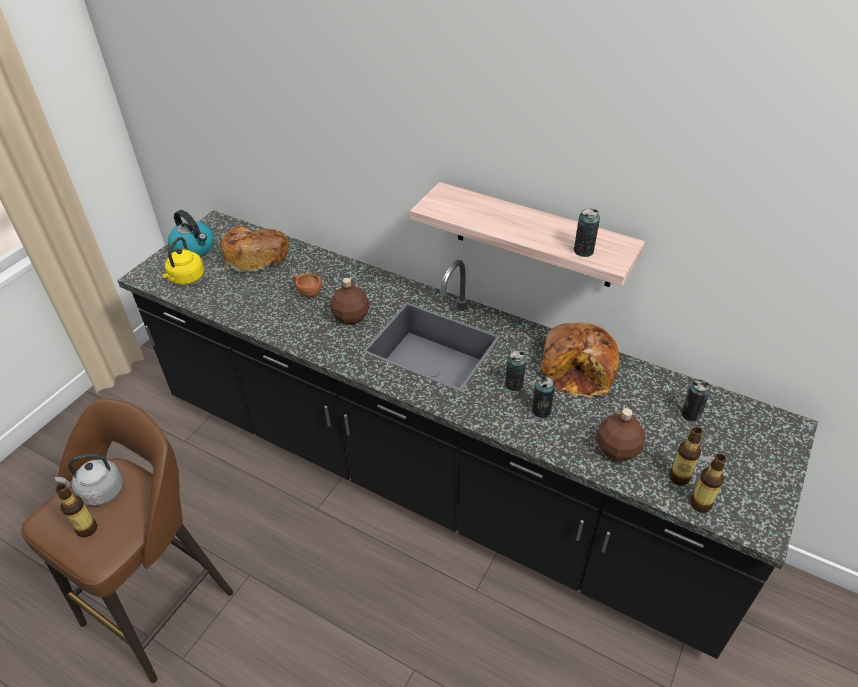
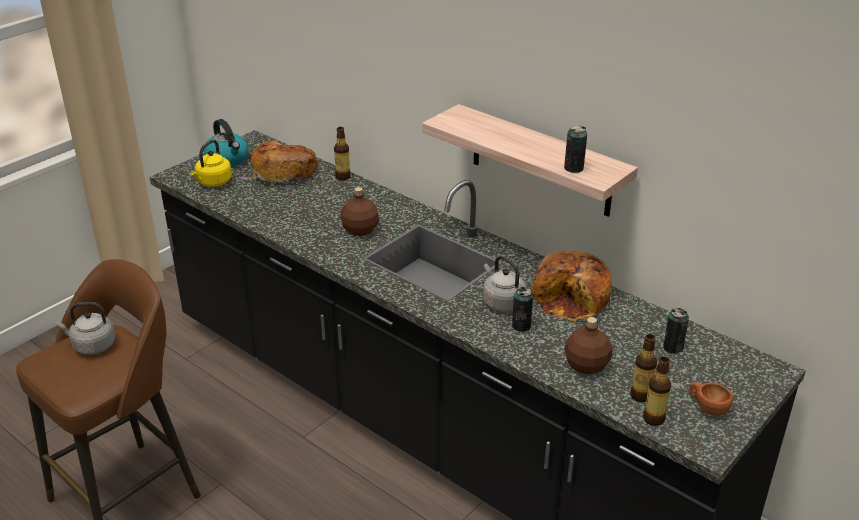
camera: 10 degrees right, 10 degrees down
(87, 529) = (74, 372): bottle -> bottle (343, 177)
(307, 292) = (324, 206): brown cup -> brown cup (707, 407)
(514, 384) = (502, 302): can -> grey kettle

